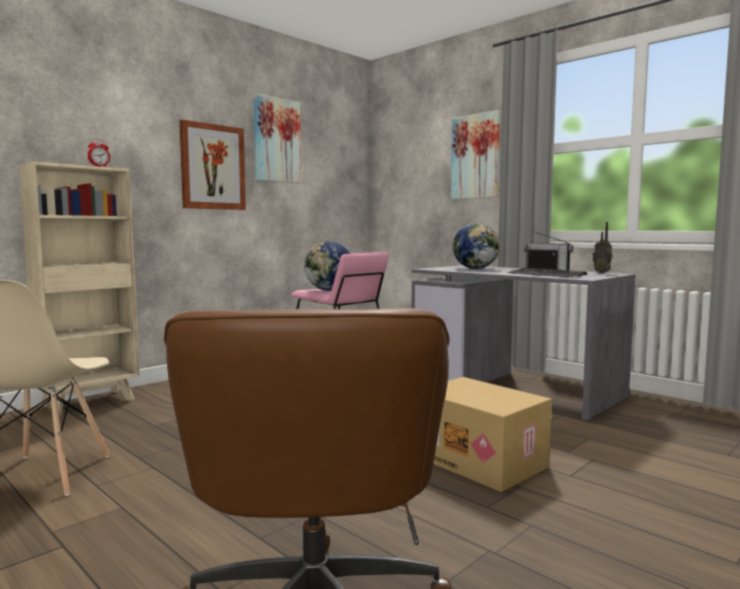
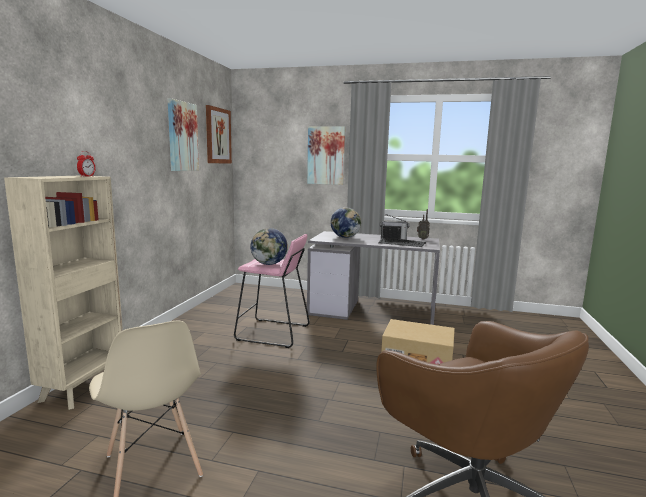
camera: 30 degrees left, 5 degrees up
(212, 167) = (144, 163): picture -> picture (218, 136)

